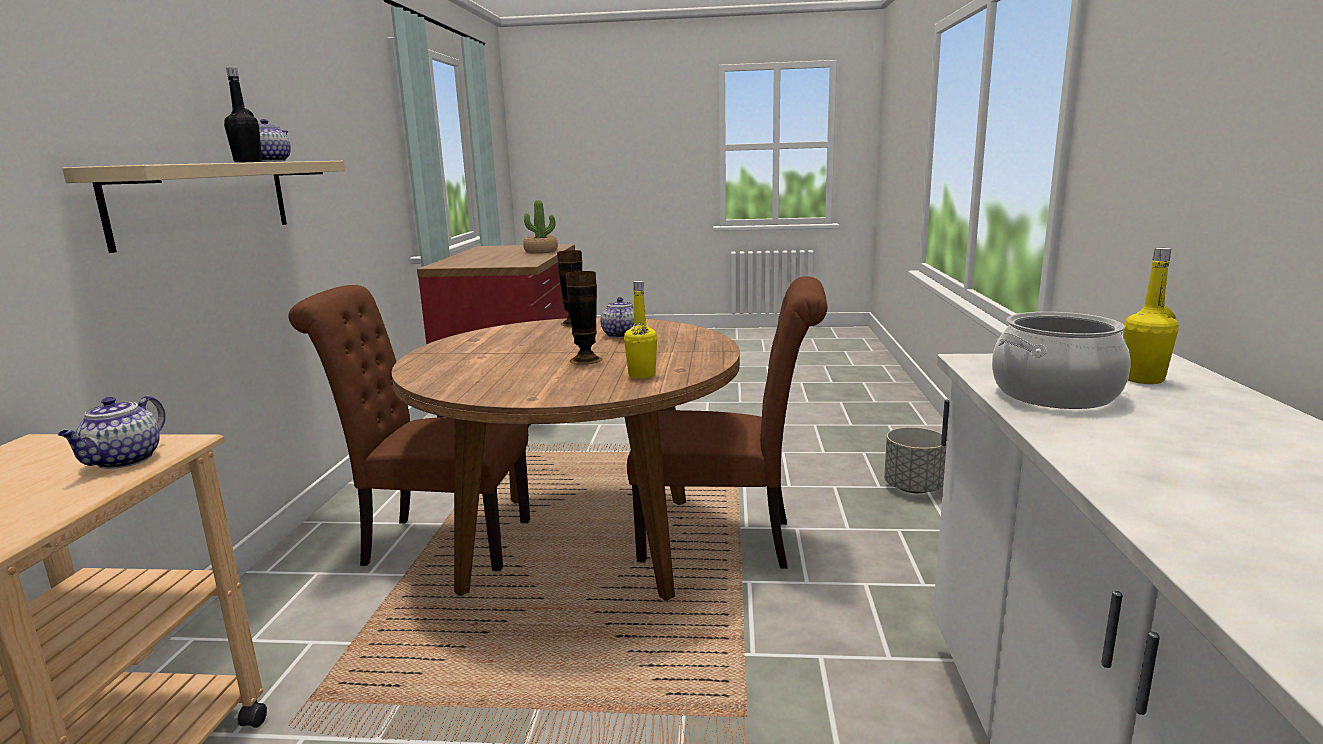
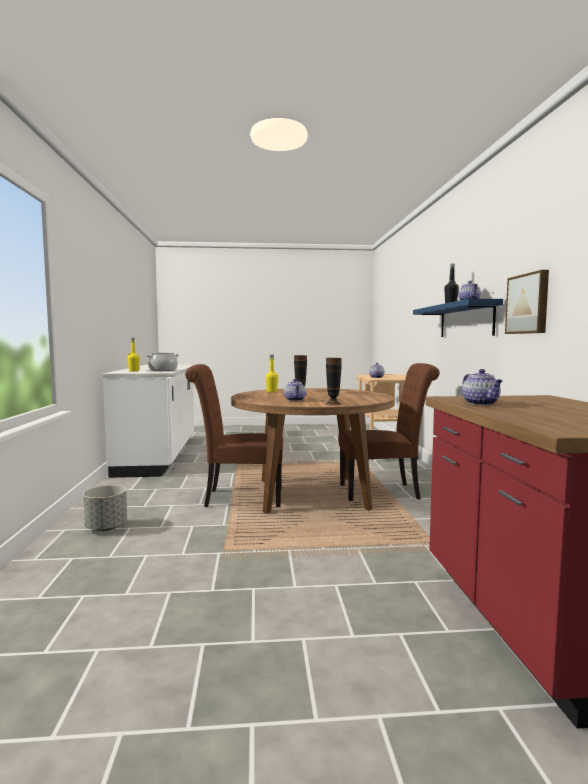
camera: 170 degrees right, 10 degrees down
(204, 200) = (465, 320): beige shelf -> blue shelf
(326, 175) = (528, 304): none -> picture
(527, 258) = (481, 403): none -> teapot
(541, 251) = (517, 414): potted plant -> none

